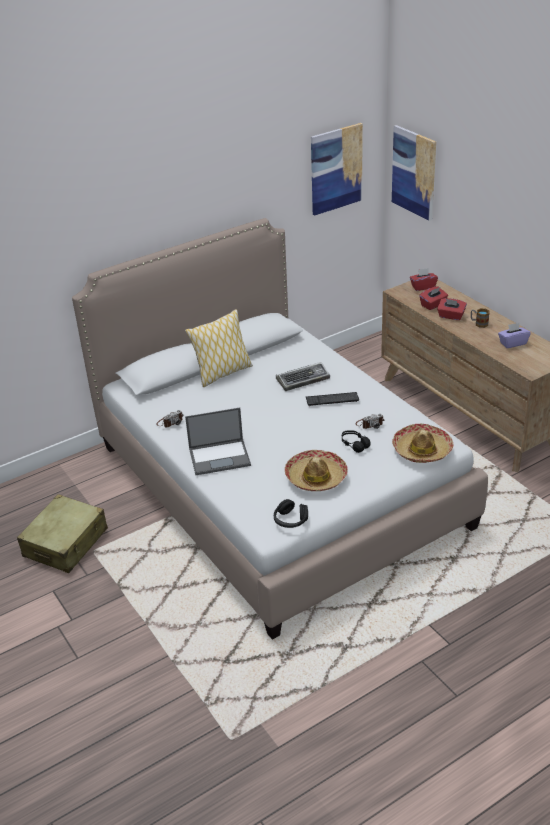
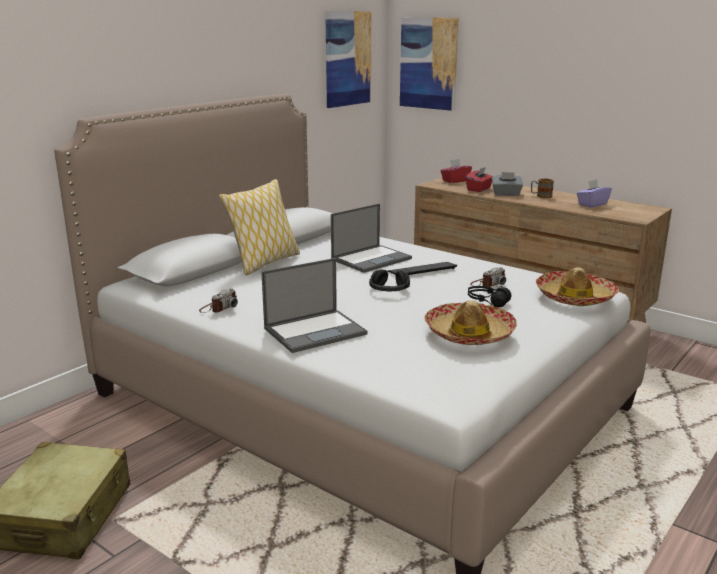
camera: 20 degrees left, 15 degrees down
(290, 520) = (474, 381): black headphones -> black headphones (389, 290)
(303, 379) = (372, 259): keyboard -> laptop
(451, 316) = (506, 194): red tissue box -> grey tissue box

